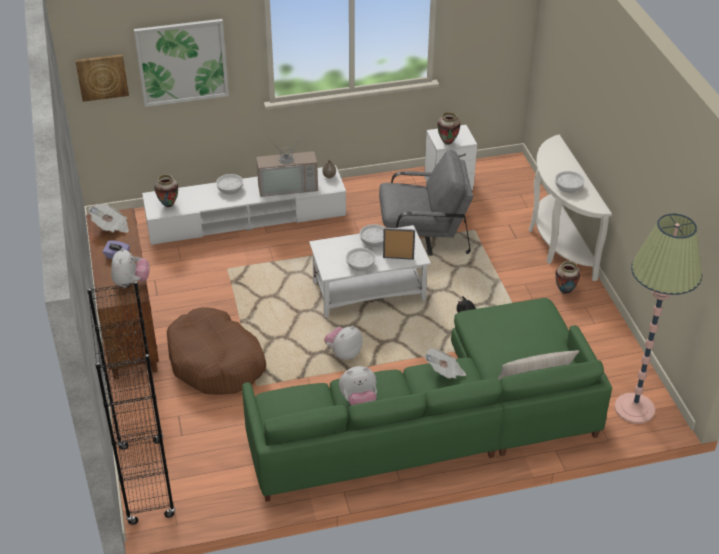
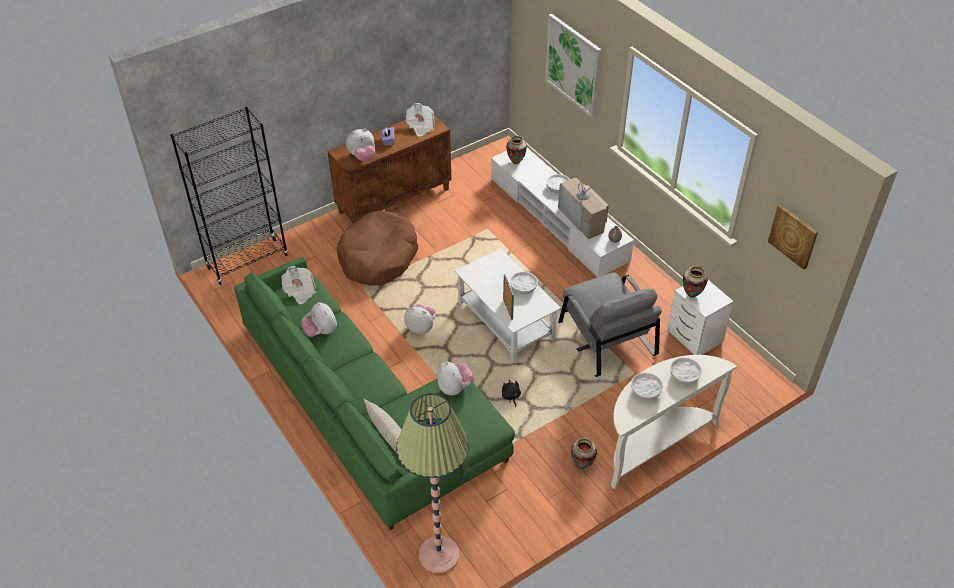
camera: 70 degrees right, 5 degrees up
(102, 77) = (530, 36): picture -> picture (793, 236)
(360, 264) = (486, 287): white bowl -> white bowl (684, 375)
(444, 372) = (375, 377): newspaper -> newspaper (300, 291)
(483, 319) = (455, 388): none -> plush toy

